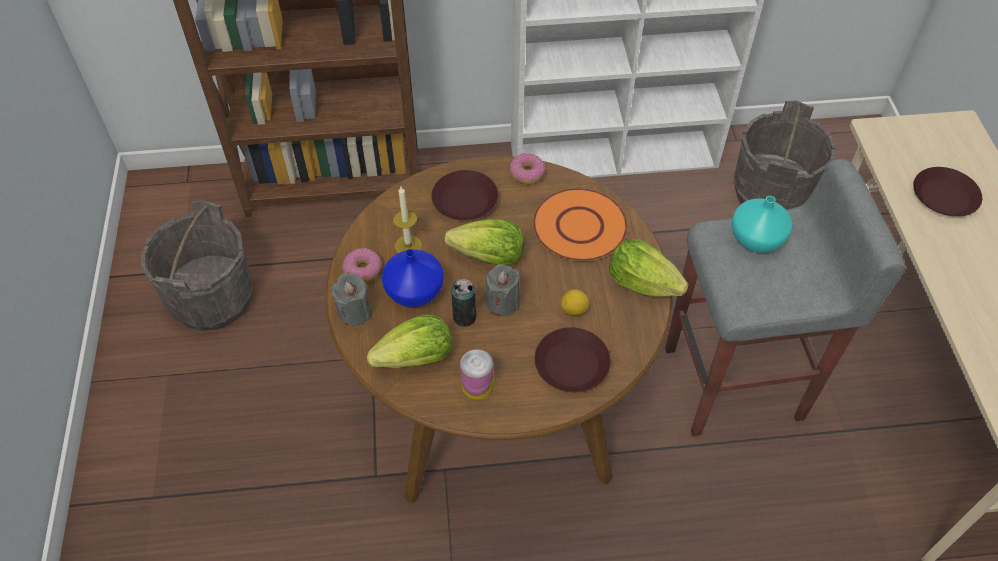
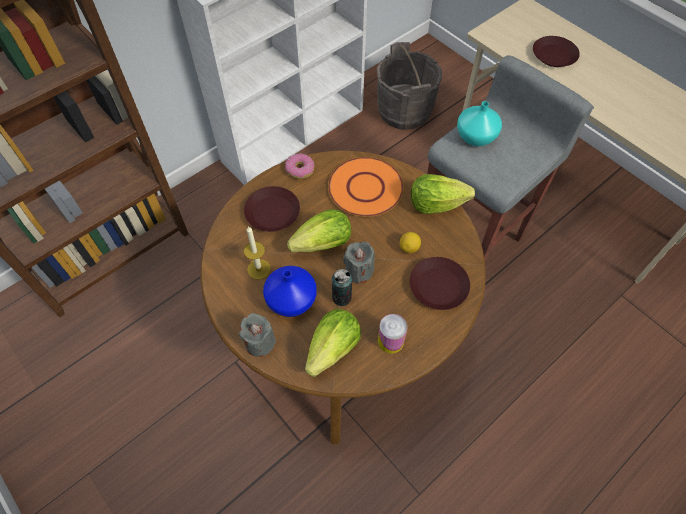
camera: 35 degrees left, 5 degrees up
(212, 298) = (80, 393): grey bucket -> none
(363, 270) = (240, 307): donut -> none

